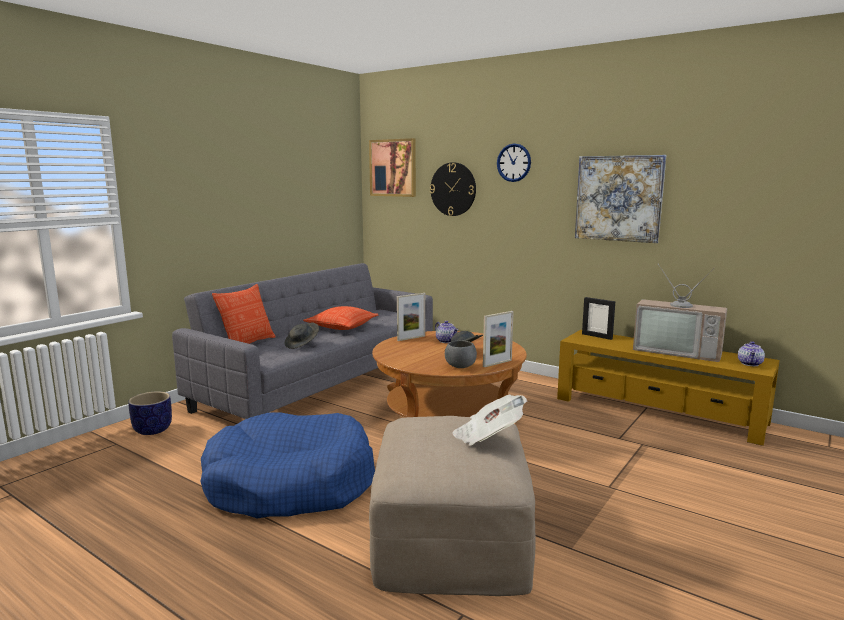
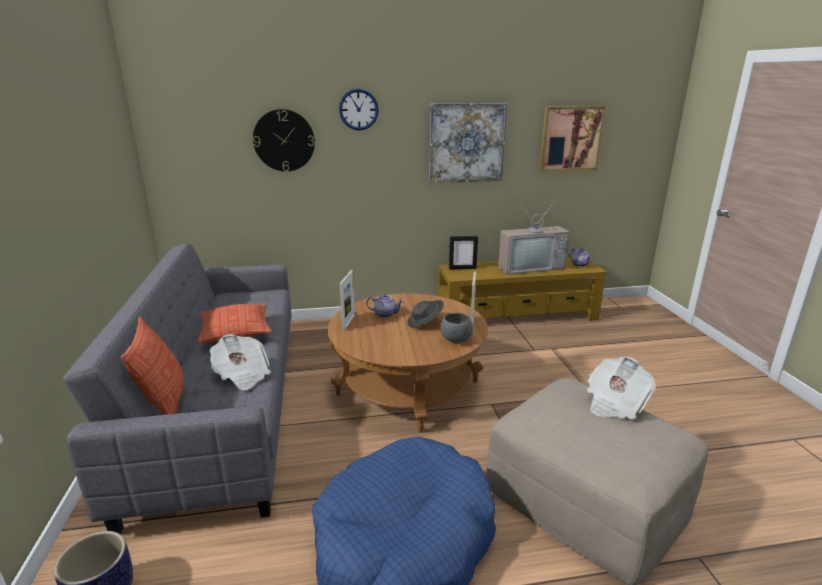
camera: 45 degrees left, 10 degrees up
(302, 344) = (242, 375): grey hat -> newspaper
(393, 168) = (189, 116): picture -> picture (571, 139)

